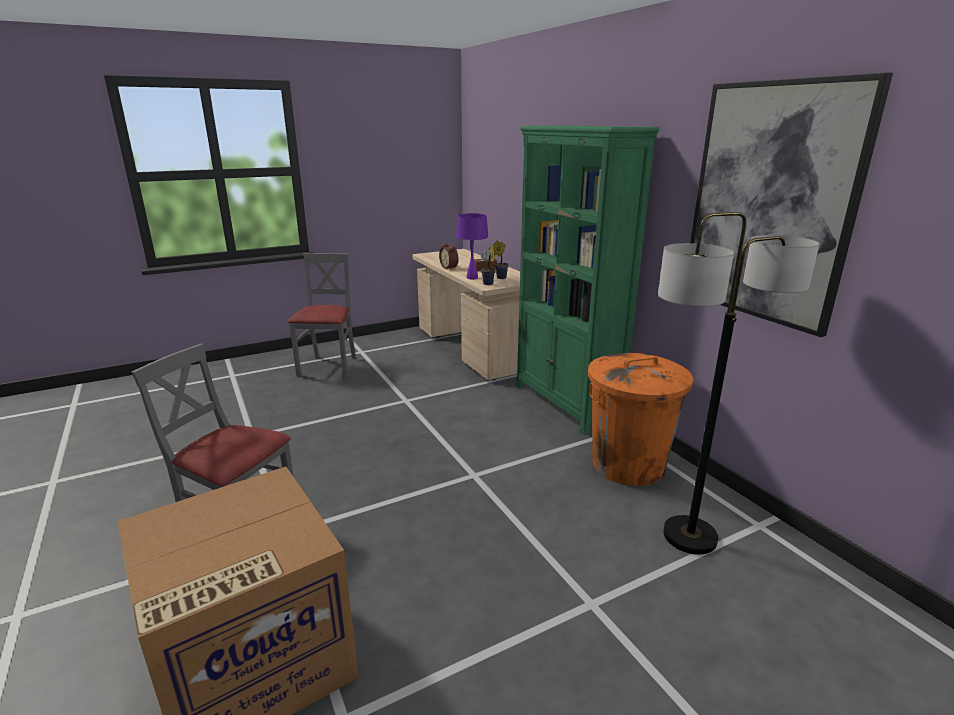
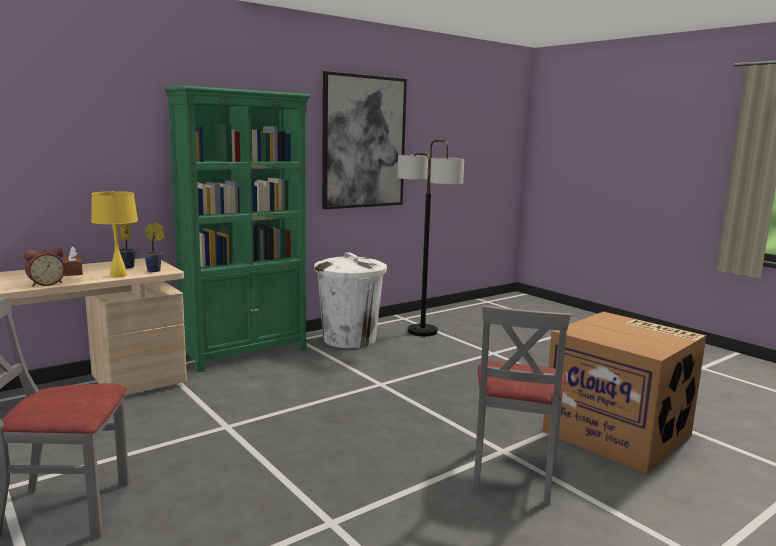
camera: 100 degrees left, 10 degrees down
(472, 278) = (118, 275): purple table lamp -> yellow table lamp
(628, 465) = (349, 339): orange trash can -> white trash can

